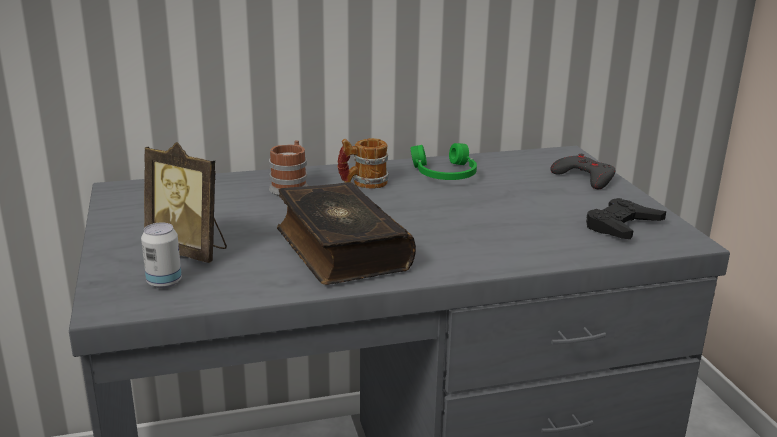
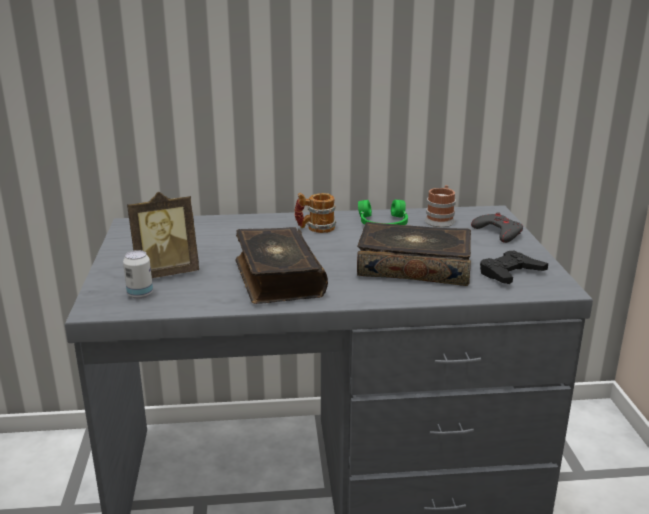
camera: 10 degrees right, 0 degrees up
(190, 251) = (166, 273): picture frame -> picture frame turned 60 degrees counterclockwise
(291, 186) = (258, 228): mug -> mug (440, 220)
(505, 225) = (414, 267): none -> book

